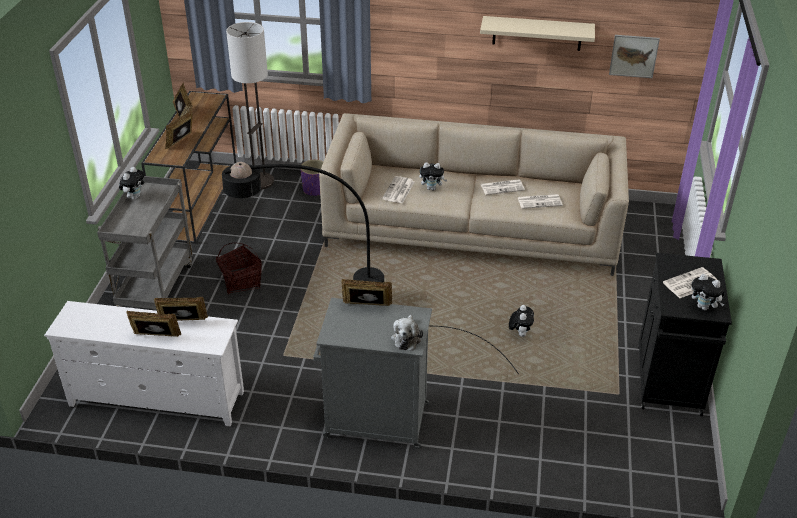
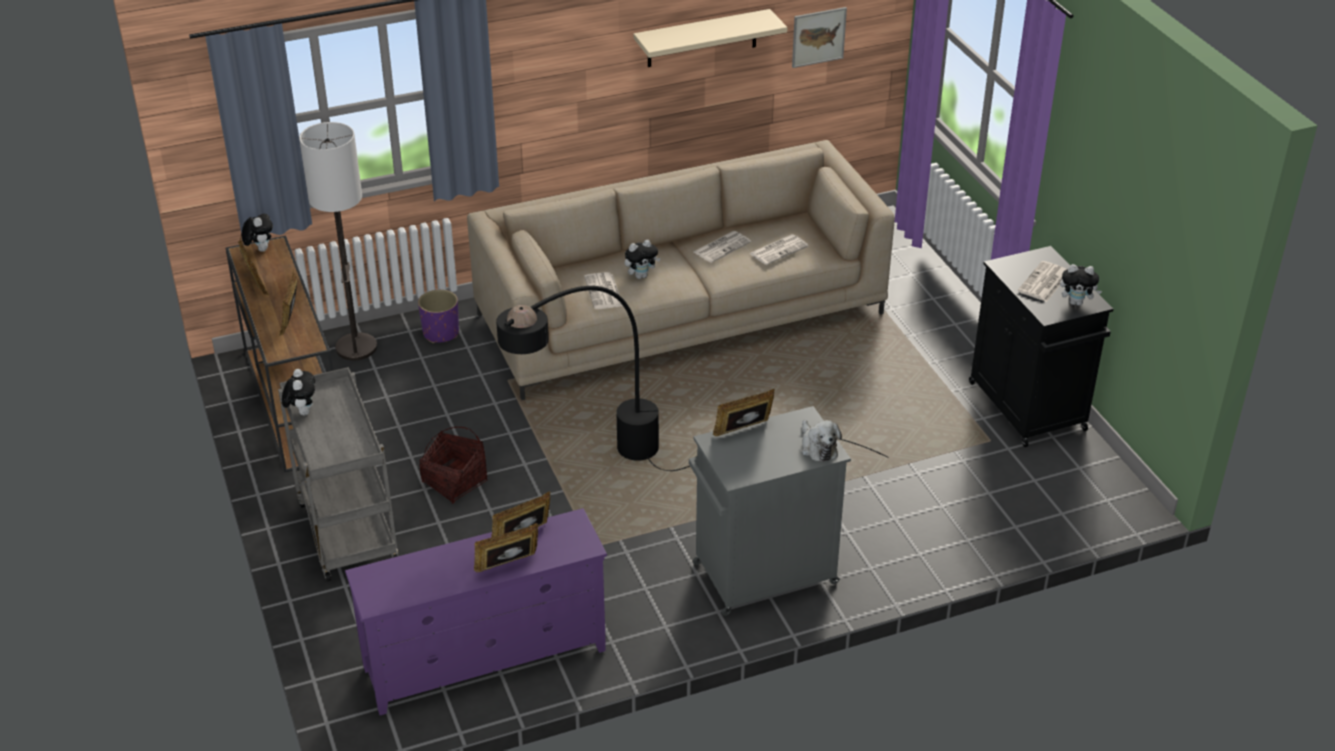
camera: 30 degrees left, 0 degrees up
(157, 399) = (485, 660): white tv stand -> purple tv stand
(520, 333) = (837, 416): plush toy -> plush toy (260, 249)

